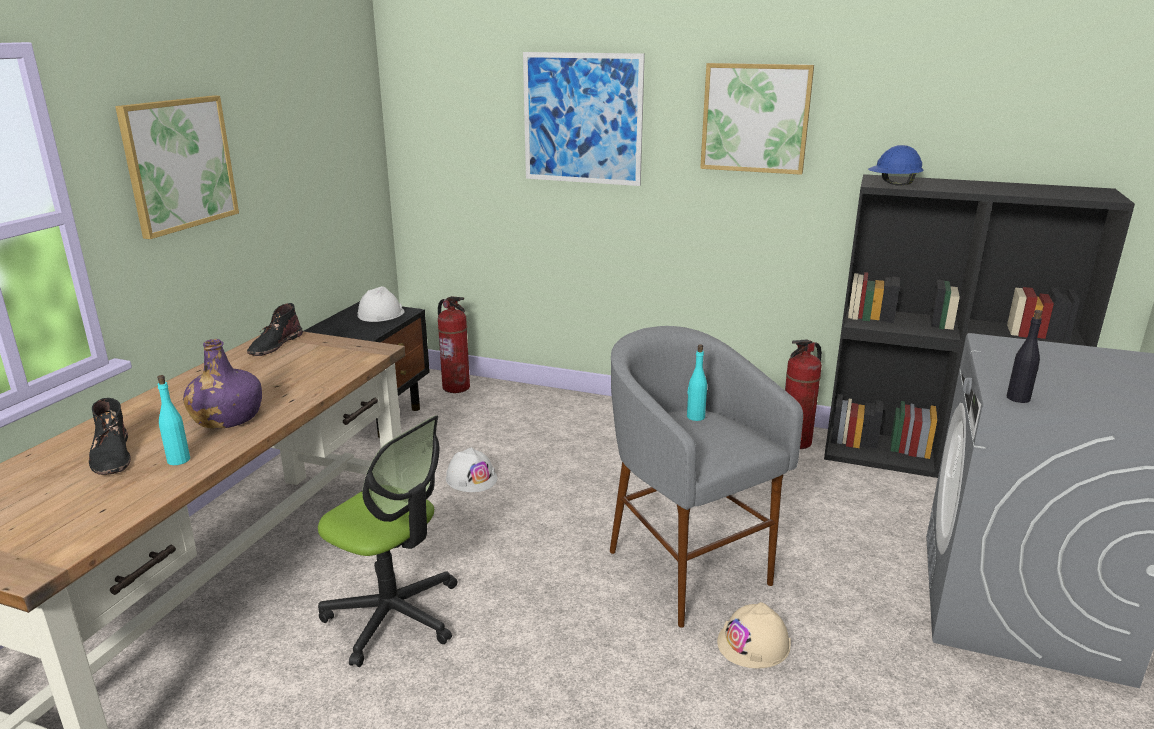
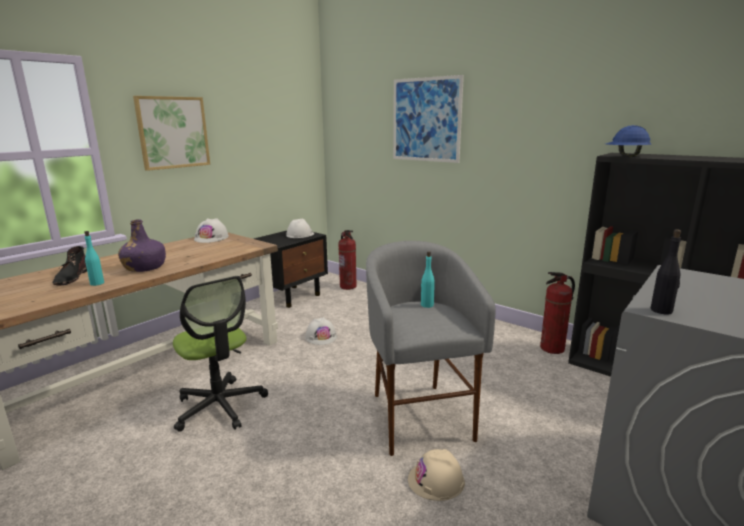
camera: 20 degrees right, 5 degrees down
(274, 344) = (211, 238): black boot -> white hard hat
(755, 118) = (534, 114): picture -> none

